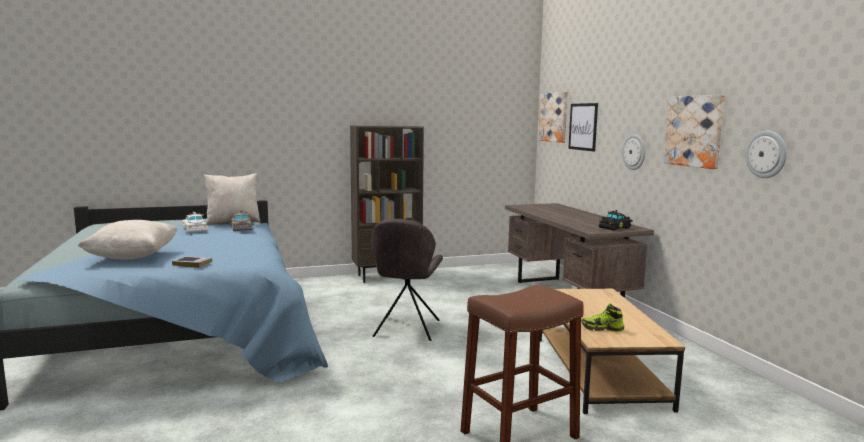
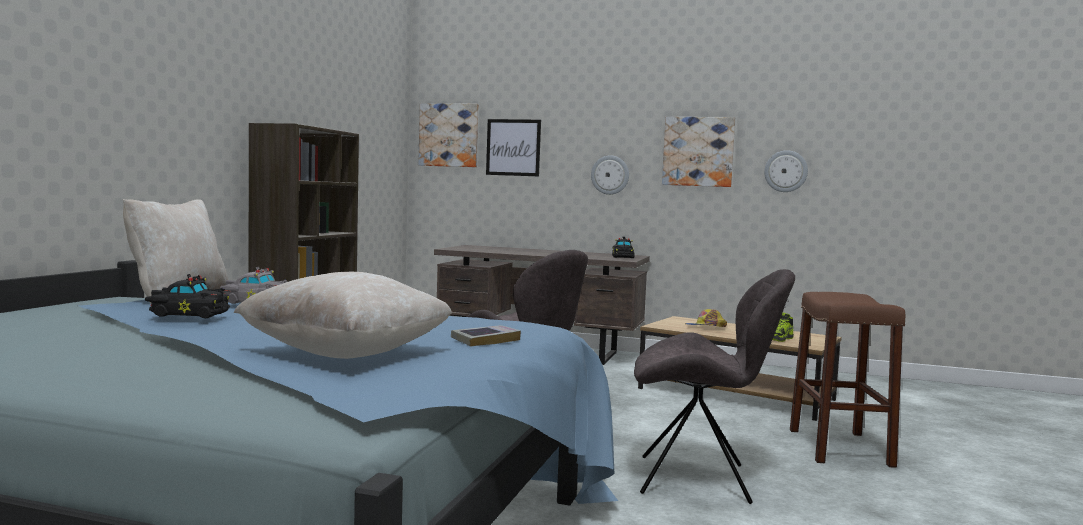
camera: 55 degrees left, 5 degrees down
(195, 229) = (188, 314): white toy car -> black toy car
(360, 399) = (699, 480): none -> grey chair
(588, 303) = (705, 327): none -> cap

